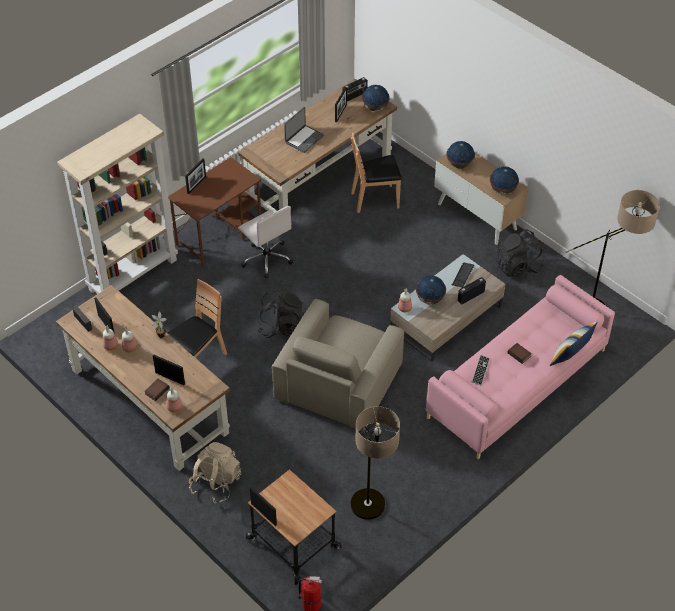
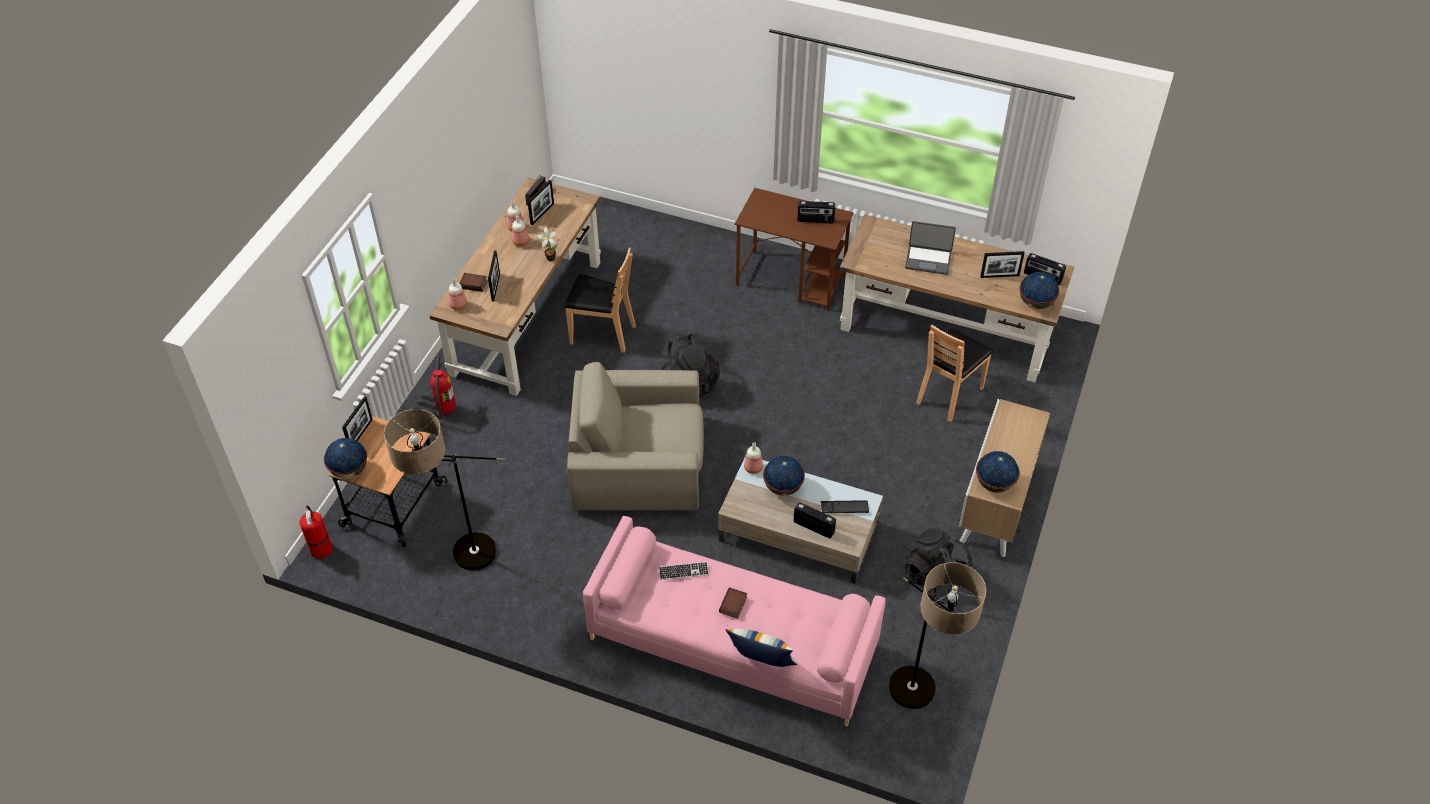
camera: 65 degrees right, 0 degrees up
(133, 274) = (691, 236): beige bookcase -> none
(196, 185) = (788, 202): picture frame -> none
(216, 483) = (446, 410): beige backpack -> fire extinguisher
(225, 178) = (815, 220): none -> radio
(266, 258) = (784, 332): white office chair -> none
(375, 199) = (949, 394): brown chair -> brown chair turned 105 degrees counterclockwise
(459, 164) = (1008, 424): globe -> globe (350, 471)

